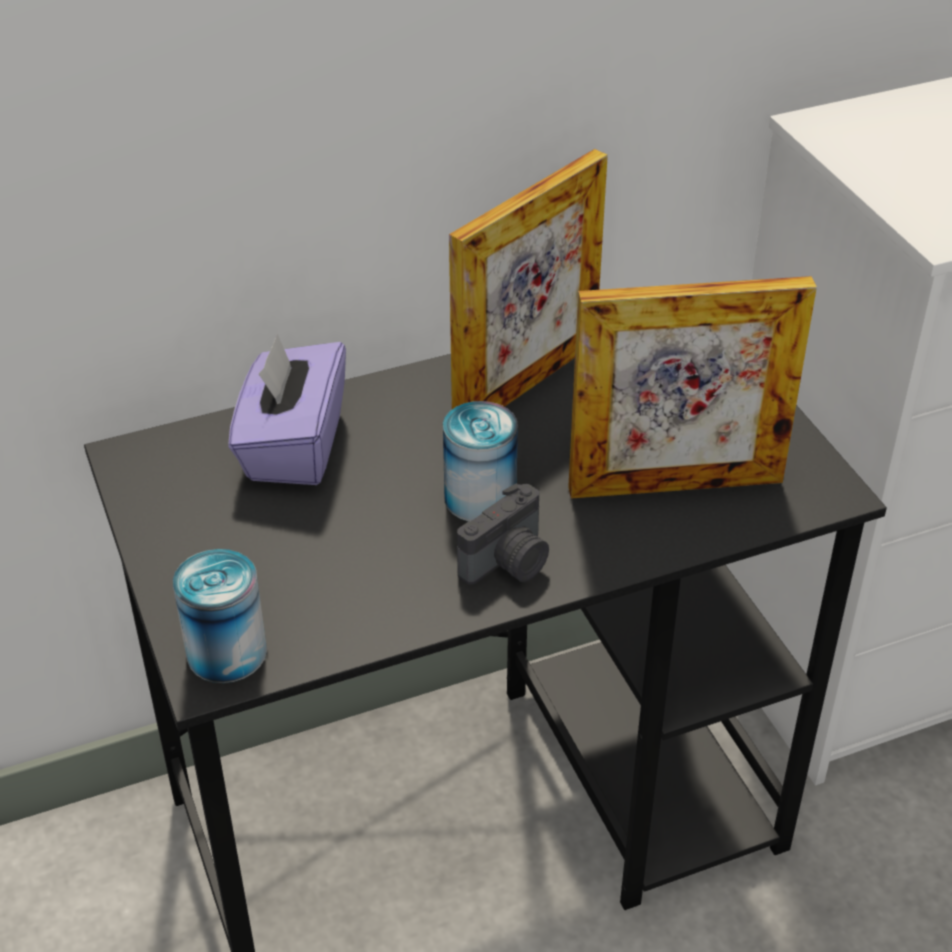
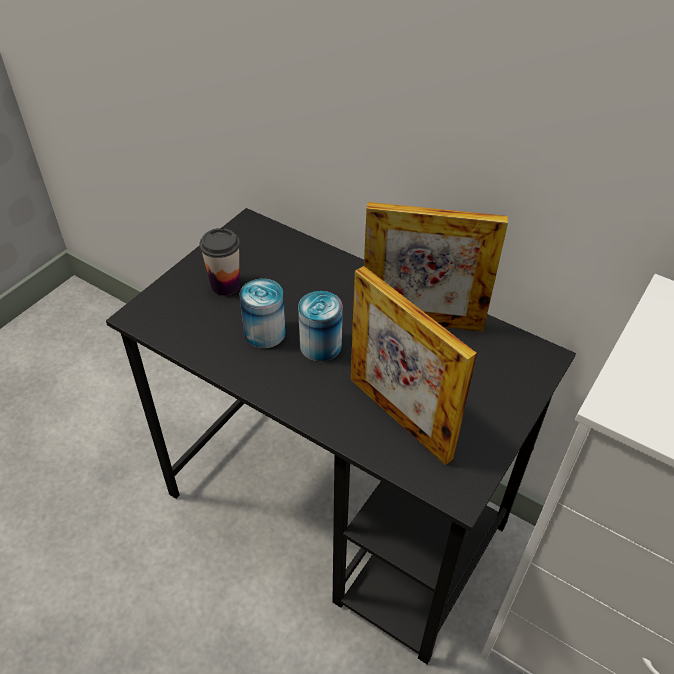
camera: 55 degrees right, 5 degrees up
(226, 652) = (154, 314): can -> can (264, 333)
(249, 543) = (225, 285): none -> cup
(293, 446) = (299, 266): purple tissue box -> none
(509, 563) = (283, 379): camera -> none

